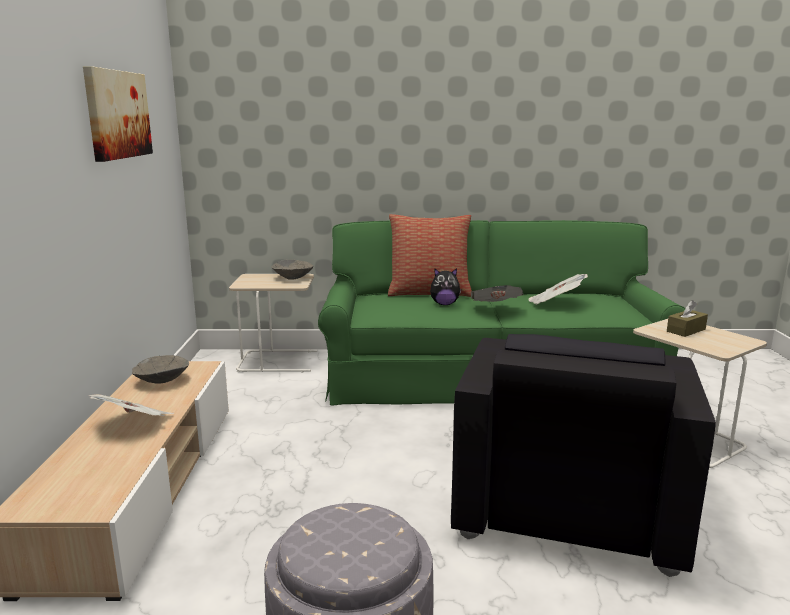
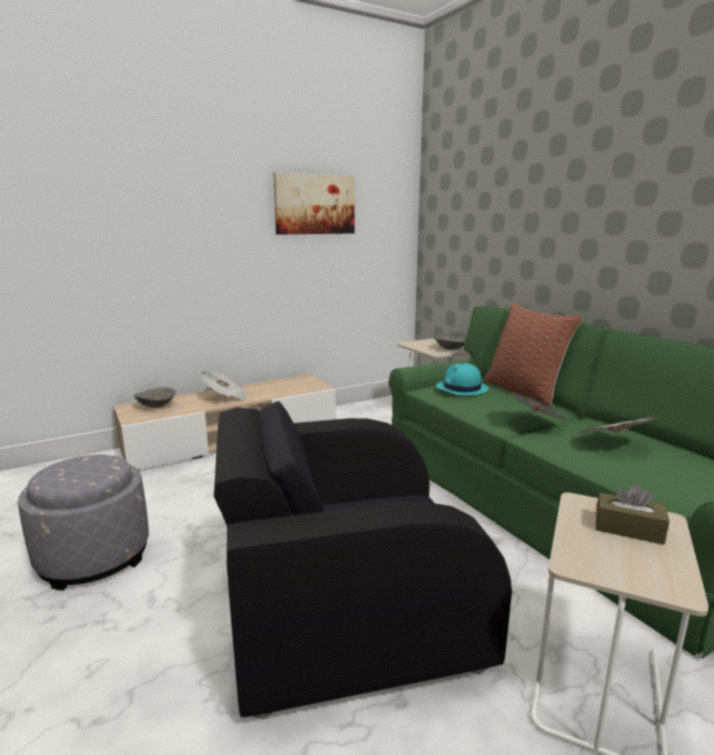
camera: 60 degrees right, 0 degrees up
(162, 381) = (286, 385): grey bowl -> grey bowl (156, 406)
(395, 305) = (461, 388): none -> turquoise hat
(444, 304) = (502, 402): plush toy -> none

